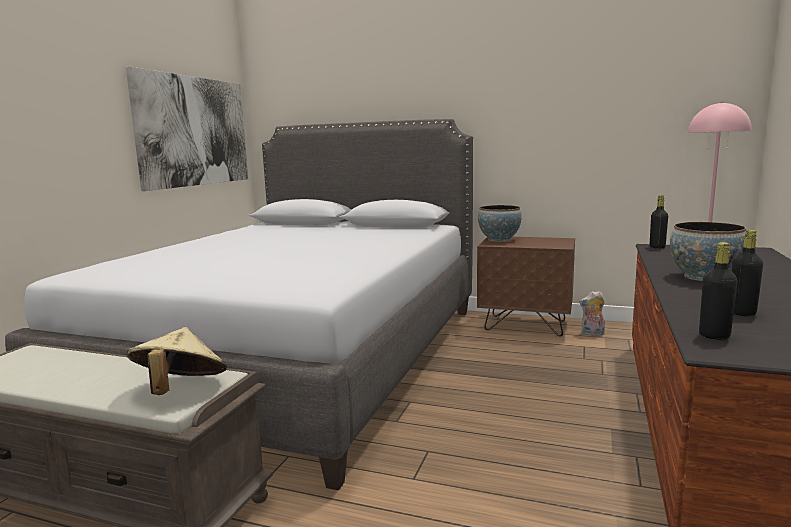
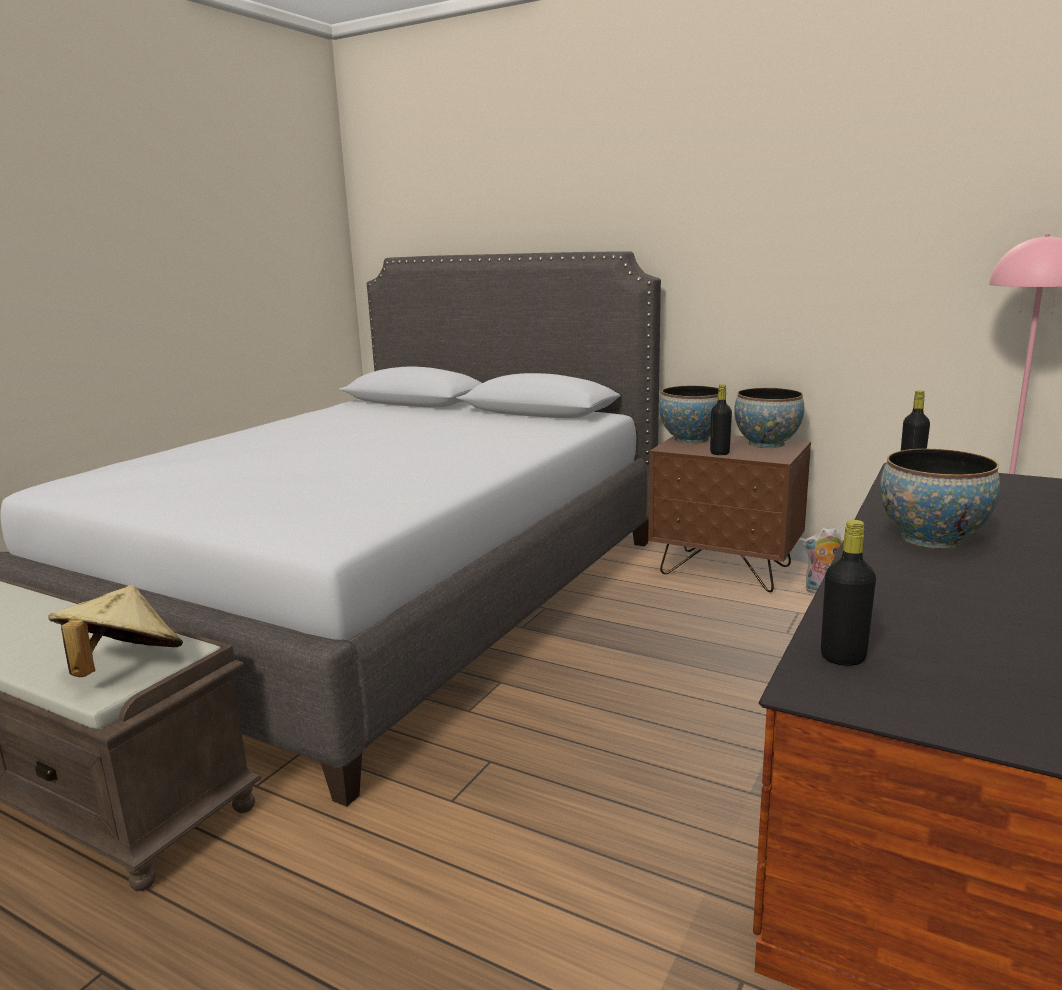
camera: 10 degrees right, 5 degrees up
(194, 131) = (263, 269): picture -> none
(549, 240) = (766, 444): none -> bowl
(741, 313) = (926, 616): black bottle -> black bottle (719, 453)

